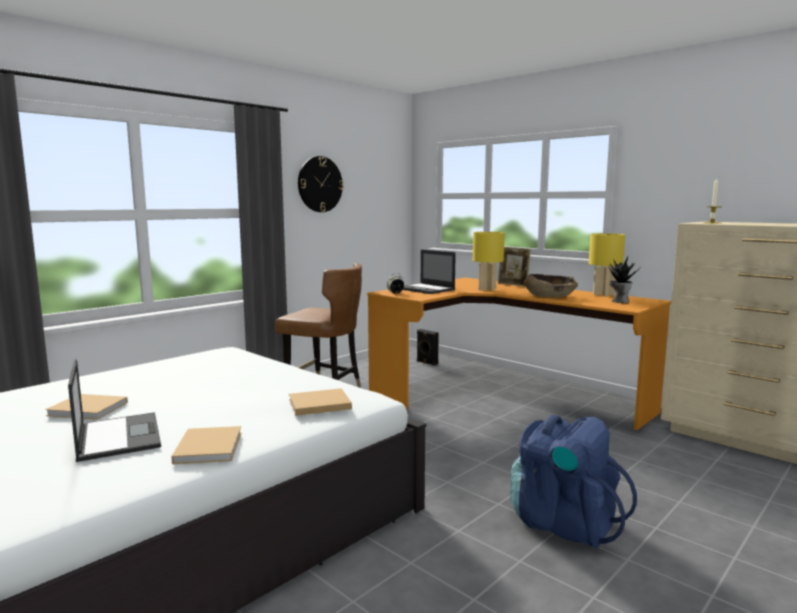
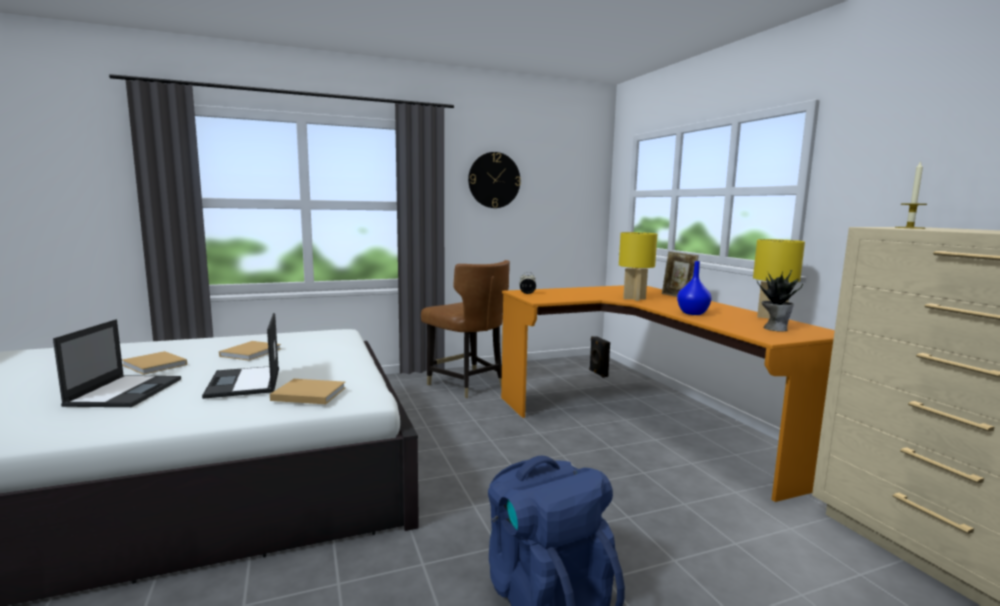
camera: 25 degrees right, 0 degrees up
(209, 446) = (161, 415): beige book -> beige book (252, 352)
(426, 289) = (568, 292): laptop -> laptop (244, 383)
(549, 296) = (693, 313): brown bowl -> blue vase

